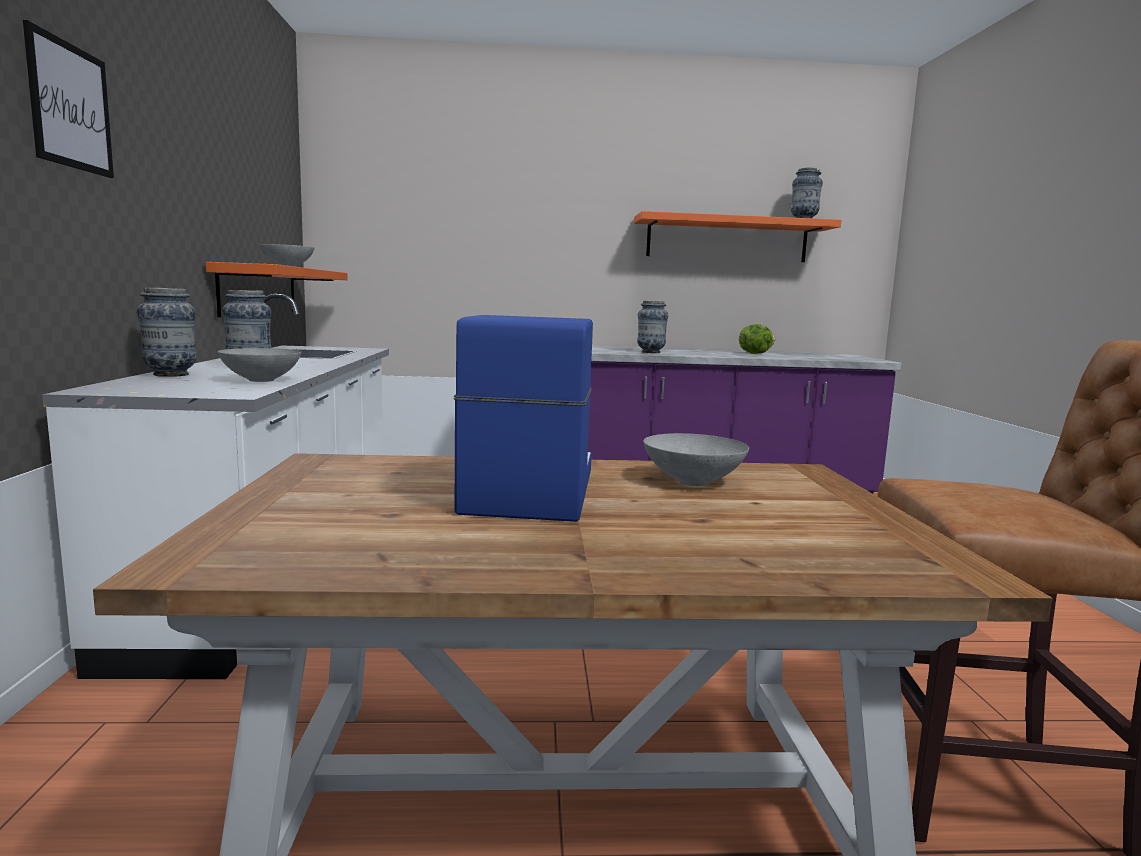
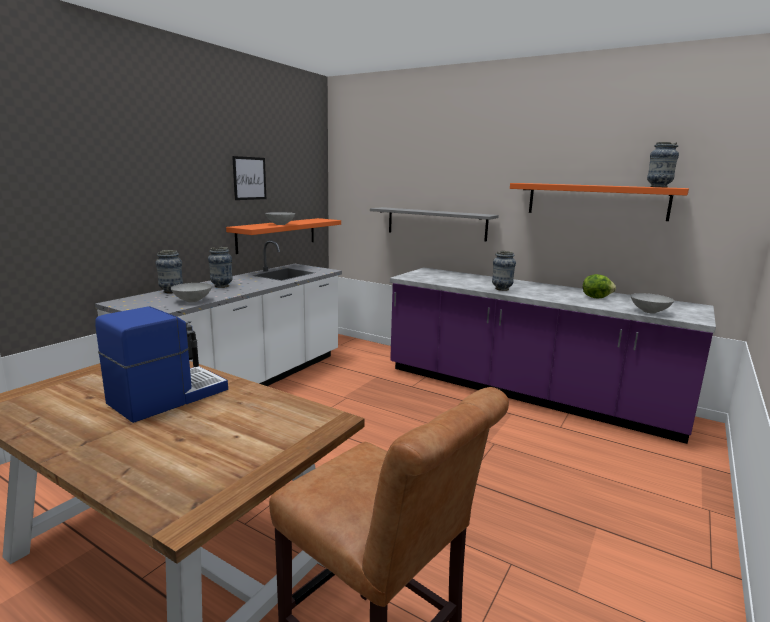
camera: 35 degrees right, 5 degrees up
(70, 106) = (122, 173): picture -> picture (249, 178)
(510, 275) = (436, 223): none -> grey shelf
(691, 482) = (249, 411): grey bowl -> grey bowl (648, 311)

